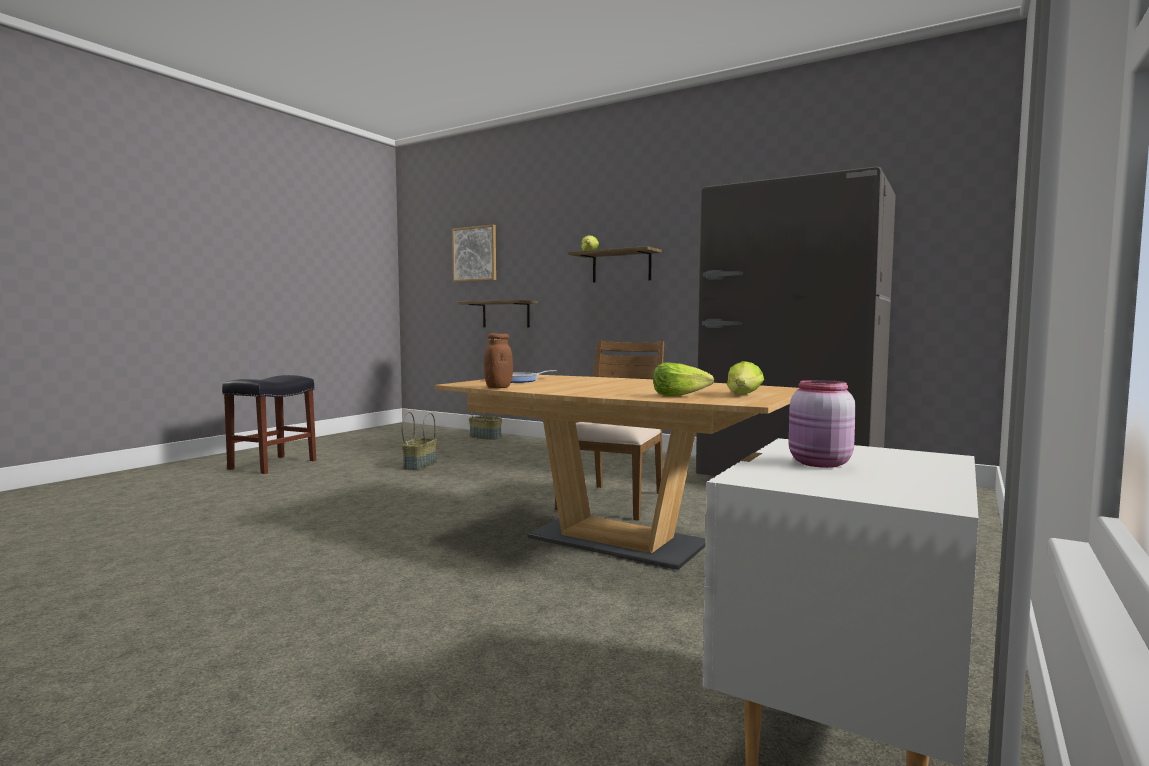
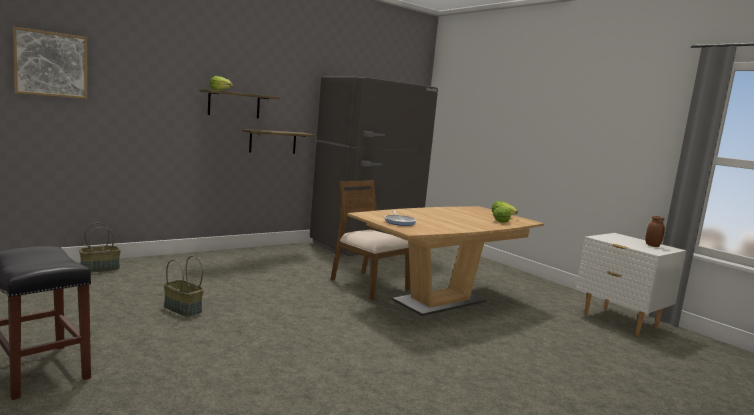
camera: 70 degrees left, 5 degrees up
(498, 387) = (442, 230): brown jar -> brown jar (652, 245)
(506, 314) = (101, 137): shelf -> shelf (273, 141)
(819, 463) = (631, 244): pink jar -> none

